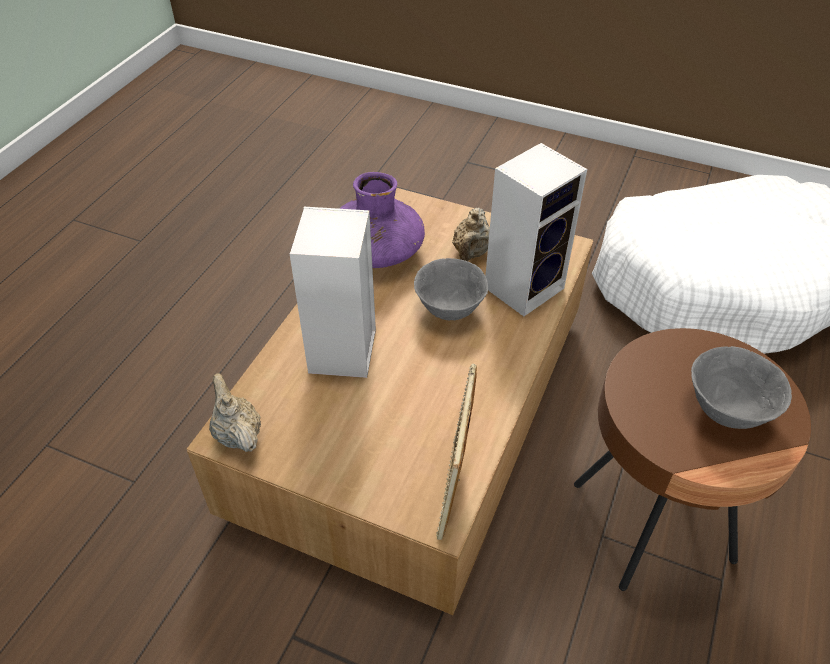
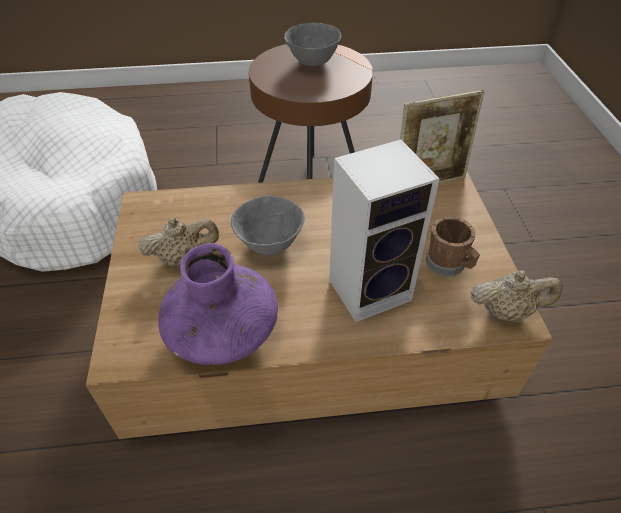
camera: 120 degrees left, 0 degrees up
(237, 434) = (506, 311): beige teapot -> beige teapot turned 120 degrees counterclockwise
(321, 426) = (448, 265): none -> brown mug
(525, 286) = (210, 211): speaker -> none

